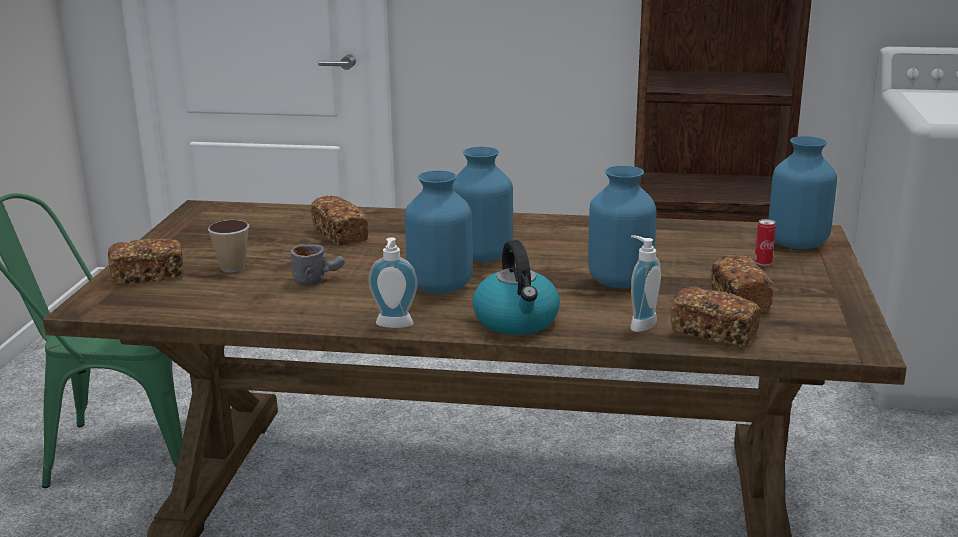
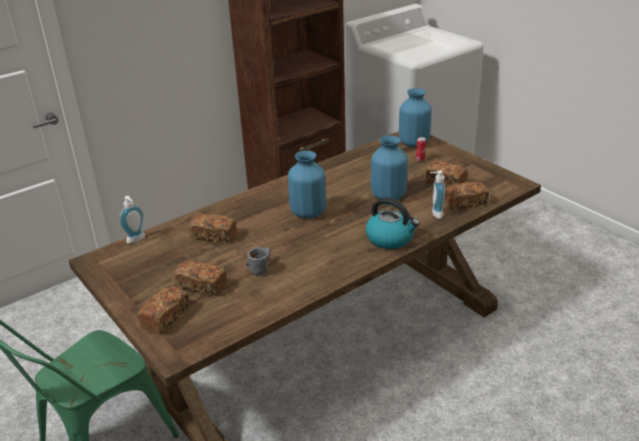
camera: 45 degrees left, 10 degrees up
(232, 267) = (202, 286): cup -> bread
(394, 326) = (349, 271): soap dispenser -> soap dispenser (137, 240)
(441, 287) = (325, 239): blue vase -> none

